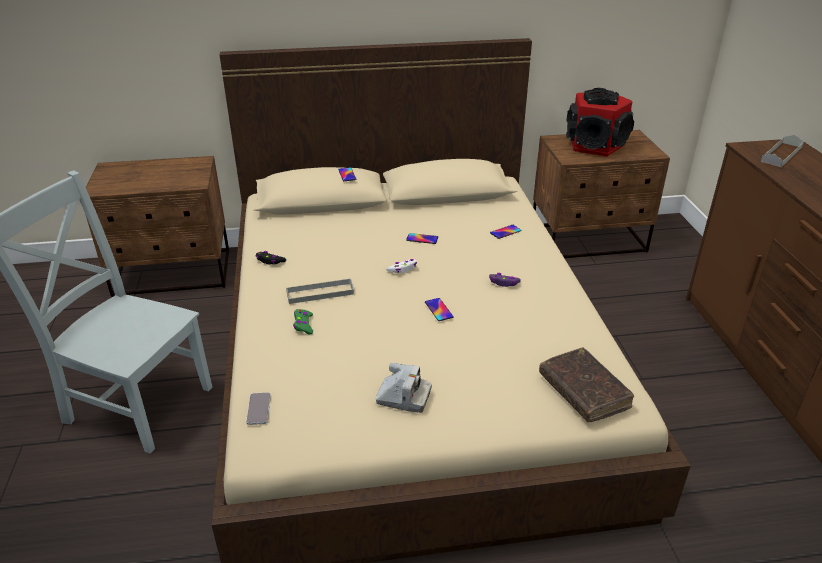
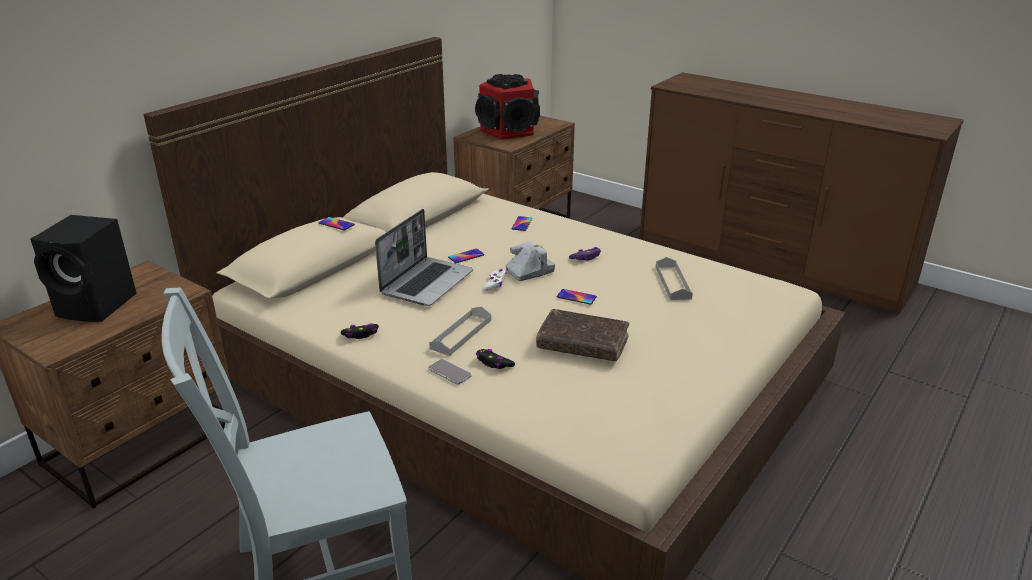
camera: 45 degrees left, 5 degrees down
(150, 173) = (98, 306): none -> black speaker
(258, 409) = (581, 438): phone -> phone (449, 372)
(303, 325) = (494, 363): green game controller -> black game controller
(364, 245) = (427, 282): none -> laptop
(403, 398) = (663, 365): camera -> camera (530, 271)
(583, 392) = (753, 296): brown book -> brown book (582, 344)
(781, 154) = (694, 83): grey tray -> grey tray (673, 282)

